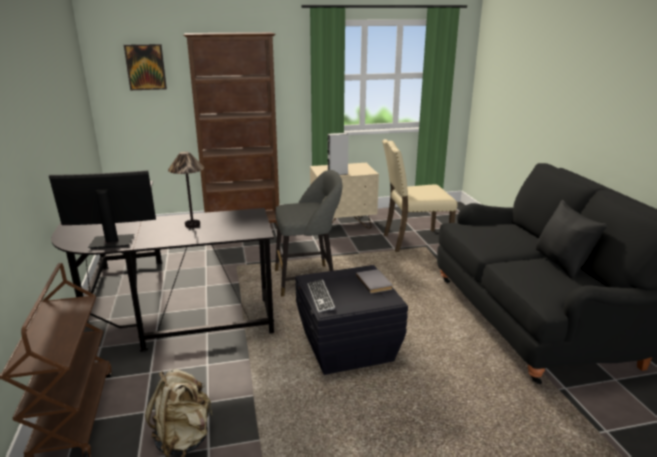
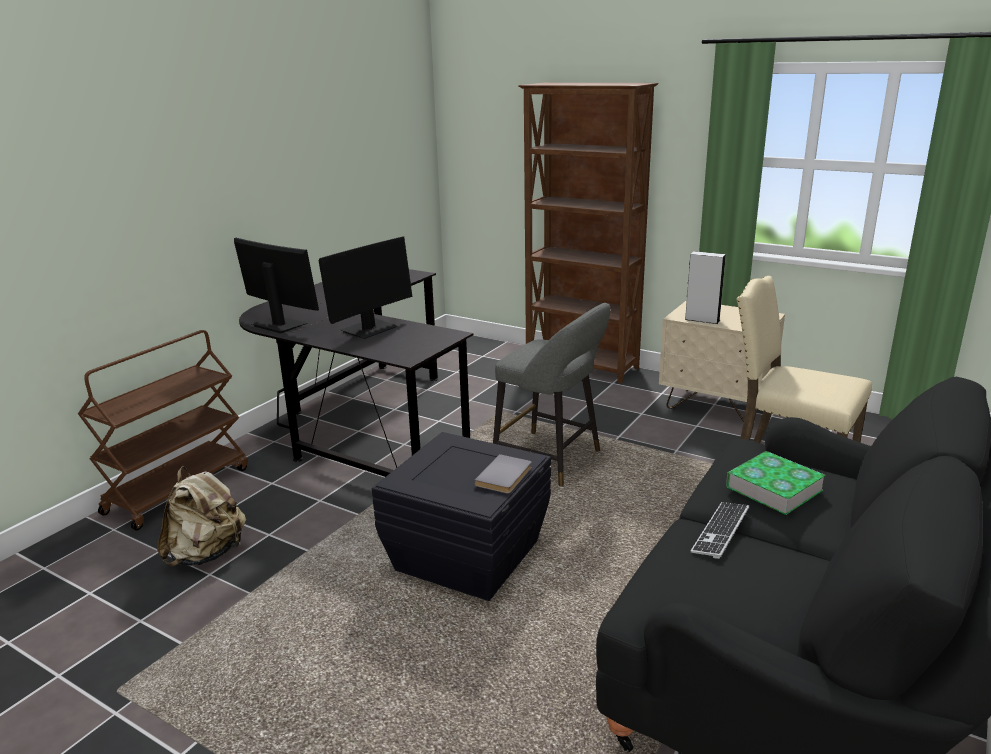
camera: 45 degrees right, 0 degrees up
(145, 67) = (497, 127): picture -> none
(192, 224) = (369, 329): table lamp -> monitor
(320, 296) = (418, 464): keyboard -> keyboard (720, 531)
(500, 237) = (774, 488): none -> book
(561, 263) = (807, 573): black pillow -> none

